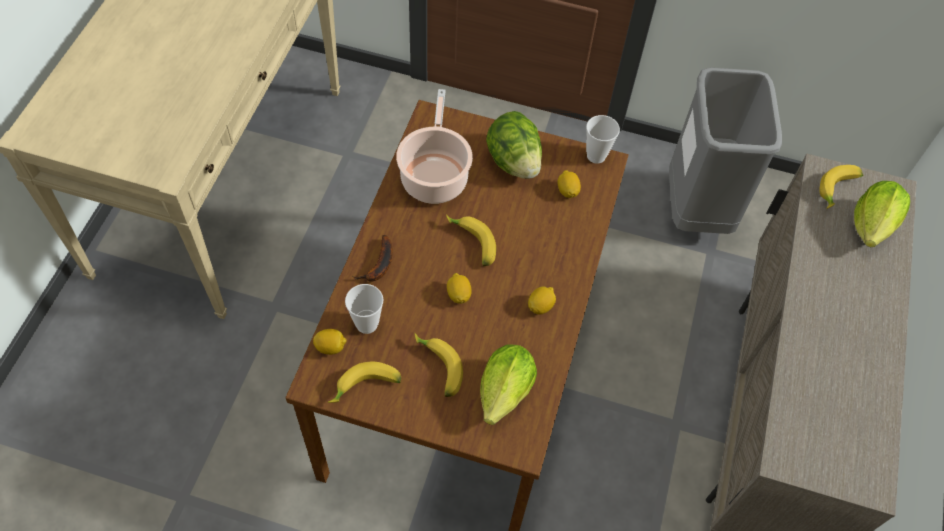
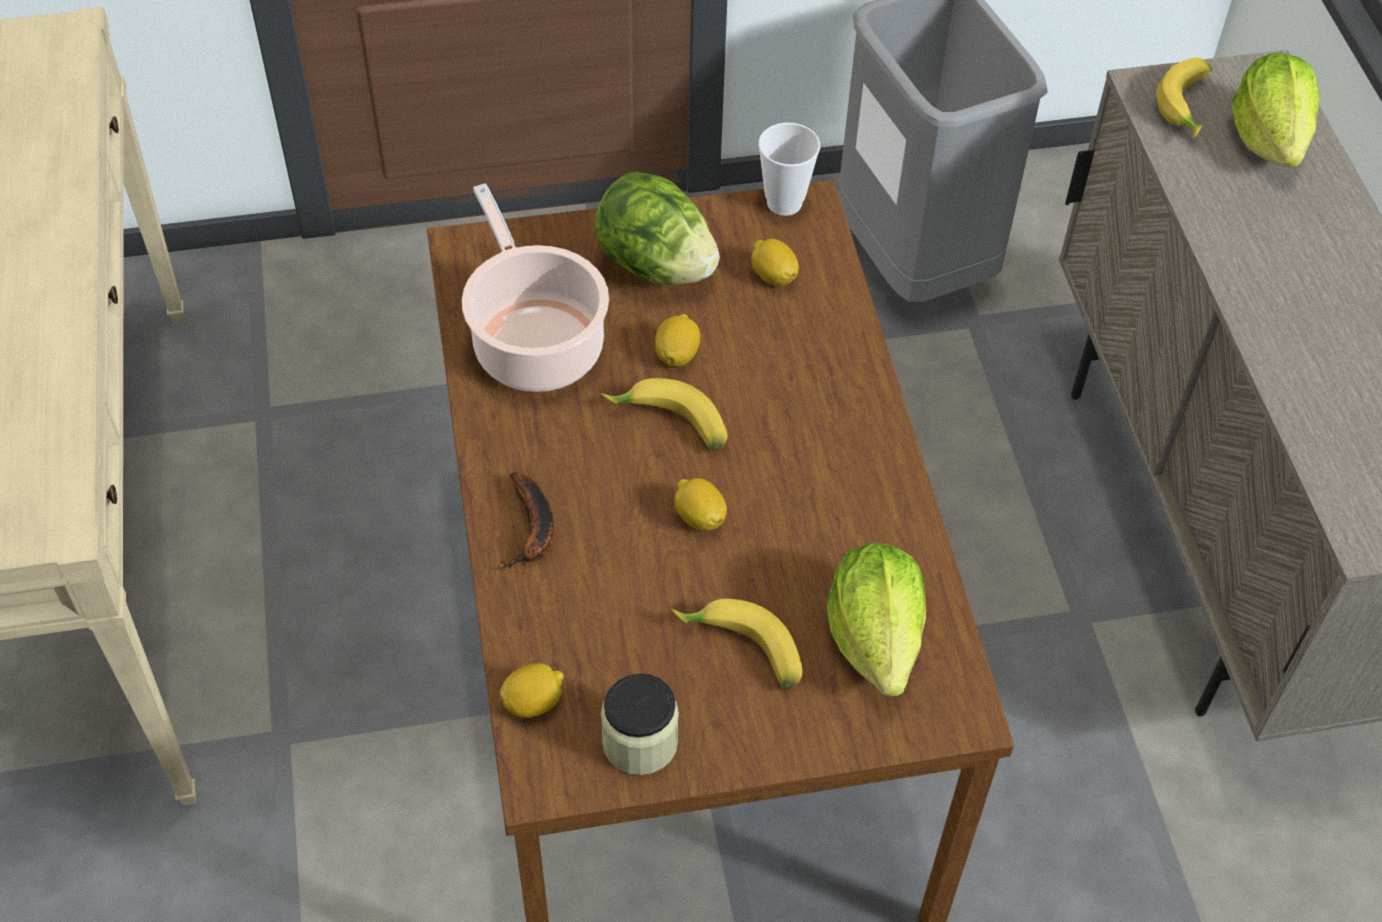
camera: 25 degrees left, 5 degrees down
(366, 388) = (640, 742): banana -> jar
(367, 324) = (573, 635): cup -> none
(540, 306) = (846, 476): lemon -> lemon (677, 354)

